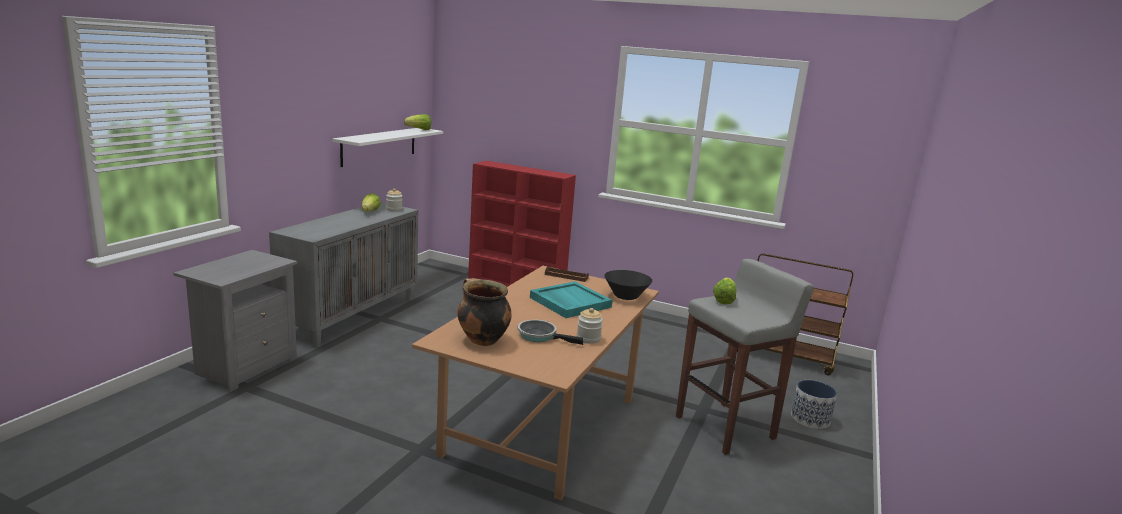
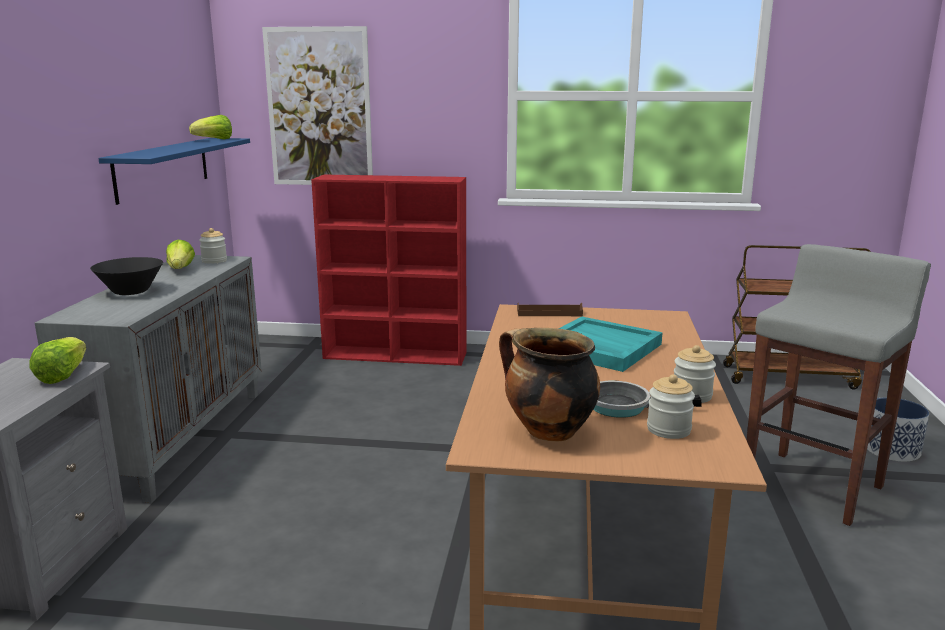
camera: 15 degrees left, 0 degrees up
(379, 146) = (163, 168): white shelf -> blue shelf
(491, 115) = (319, 108): none -> picture
(549, 352) = (668, 430): none -> jar
(626, 296) = (659, 326): black bowl -> black bowl (131, 291)
(724, 300) = (799, 306): lettuce -> lettuce (62, 375)

